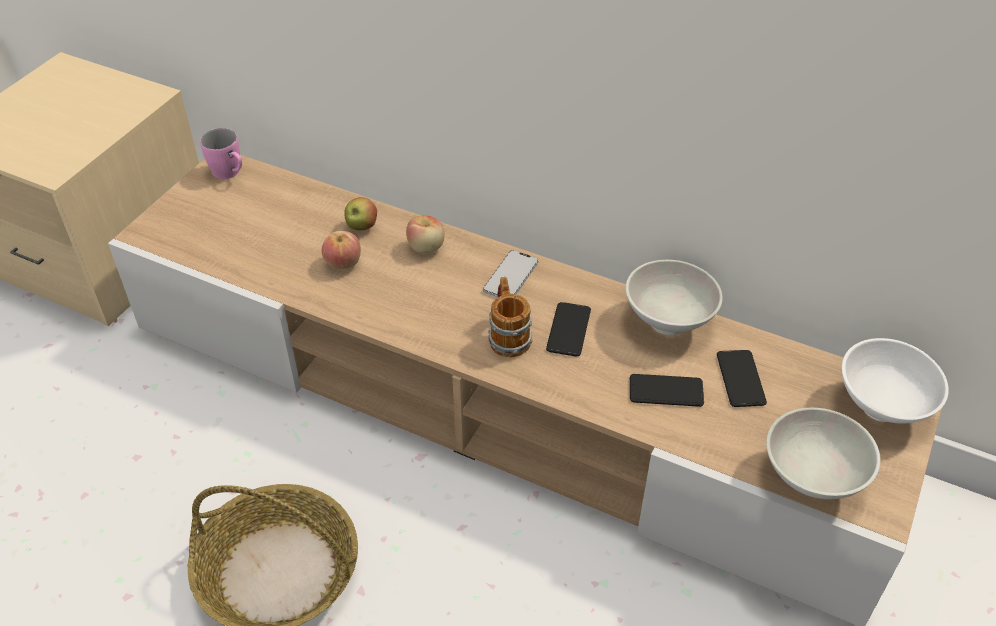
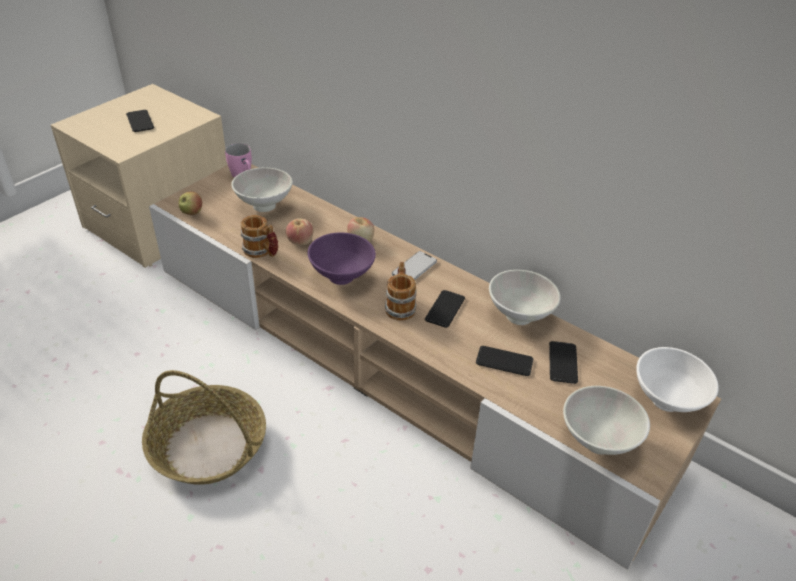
camera: 10 degrees right, 5 degrees down
(63, 117) = (140, 121): none -> phone
(273, 215) = (263, 205): none -> white bowl
(294, 287) = (262, 252): none -> mug
(361, 226) = (320, 221): apple -> apple (192, 213)
(417, 304) = (342, 276): none -> purple bowl

